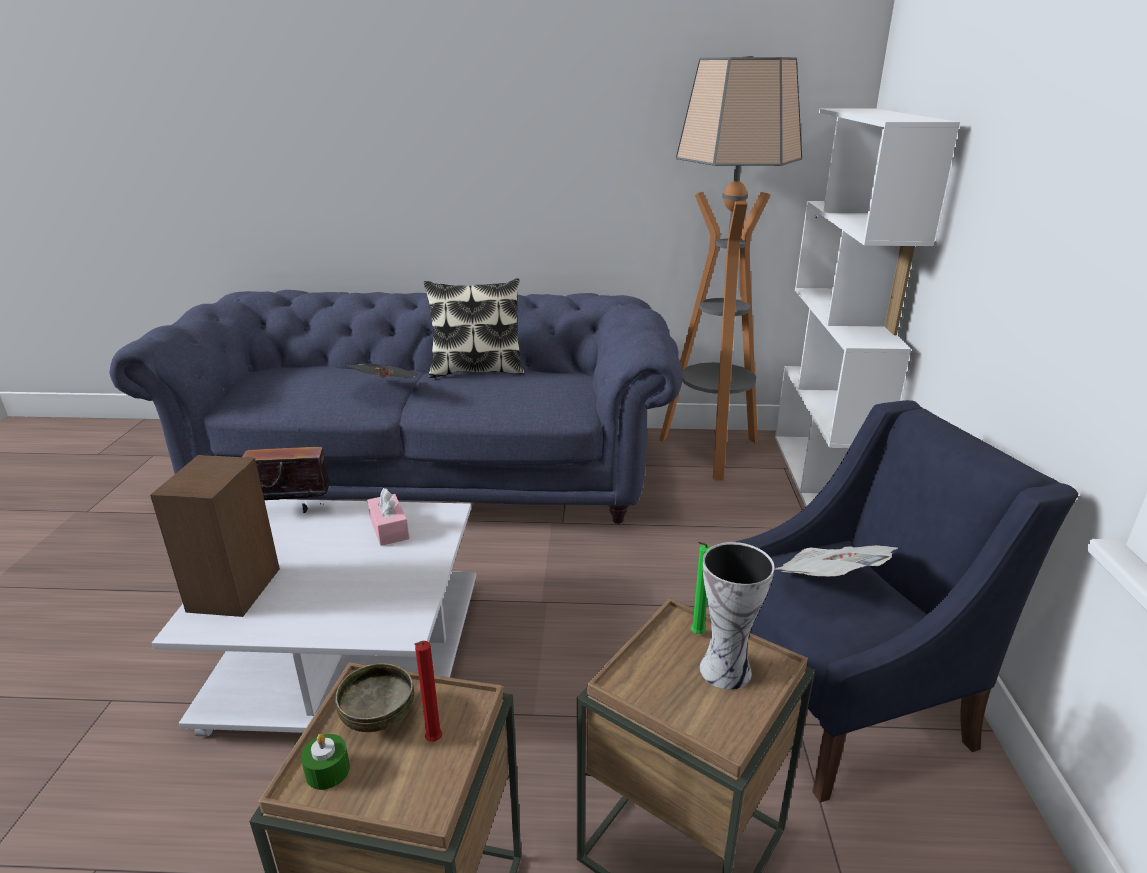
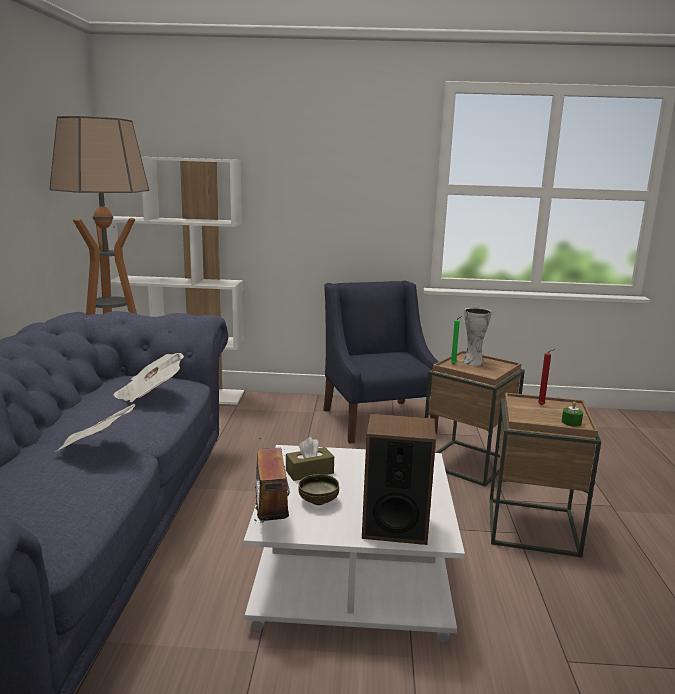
camera: 90 degrees left, 10 degrees down
(377, 717) = (537, 415): bowl -> bowl (318, 502)
(389, 528) = (309, 472): pink tissue box -> brown tissue box
(477, 370) = (73, 411): pillow -> none
(829, 582) = (383, 358): newspaper -> newspaper (149, 394)

